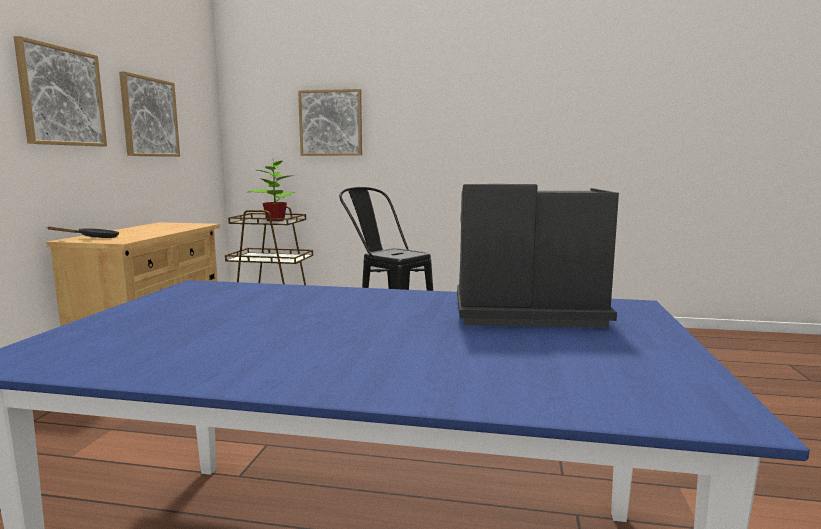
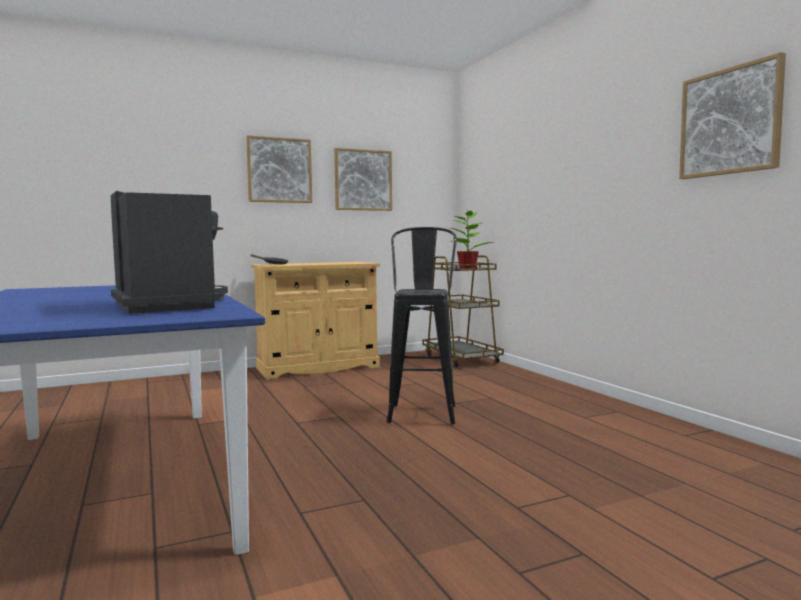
camera: 55 degrees right, 5 degrees down
(331, 123) = (519, 170): picture -> picture (730, 121)

